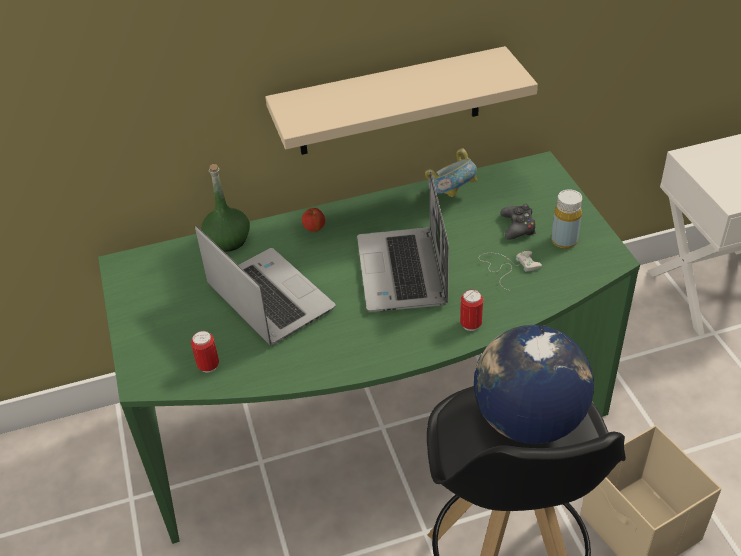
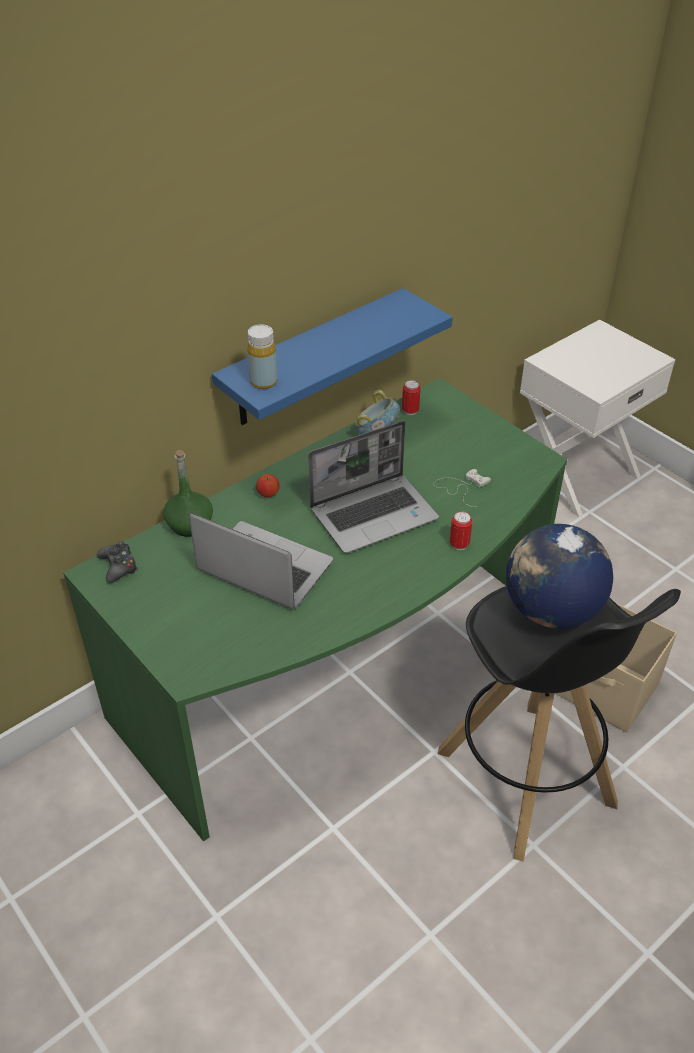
camera: 25 degrees left, 0 degrees up
(208, 366) = (244, 644): can -> can (410, 411)
(389, 102) = (313, 358): beige shelf -> blue shelf
(403, 272) = (374, 514): laptop -> laptop turned 90 degrees counterclockwise
(518, 227) = (450, 450): black game controller -> black game controller (118, 566)
(564, 241) = (496, 454): yellow bottle -> yellow bottle (263, 382)

